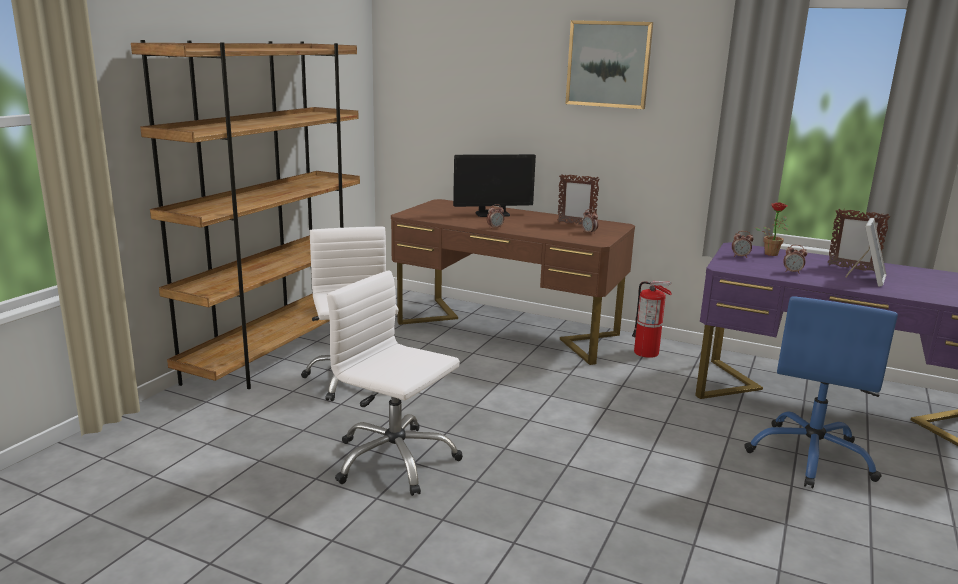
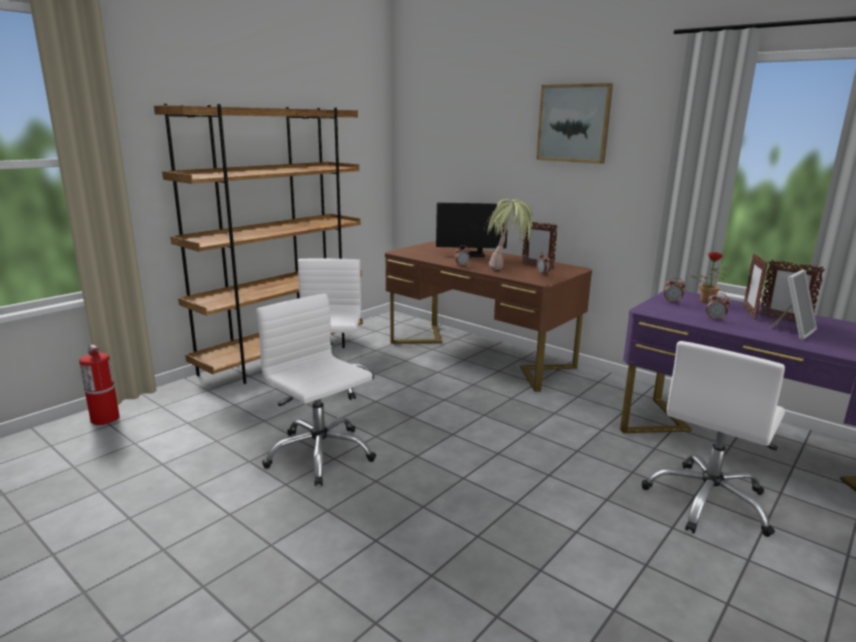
camera: 15 degrees right, 0 degrees up
(551, 233) = (507, 272): none -> potted plant
(646, 353) = (594, 386): fire extinguisher -> fire extinguisher (105, 419)
(811, 456) = (708, 501): blue office chair -> white office chair
(817, 263) = (749, 313): none -> picture frame

